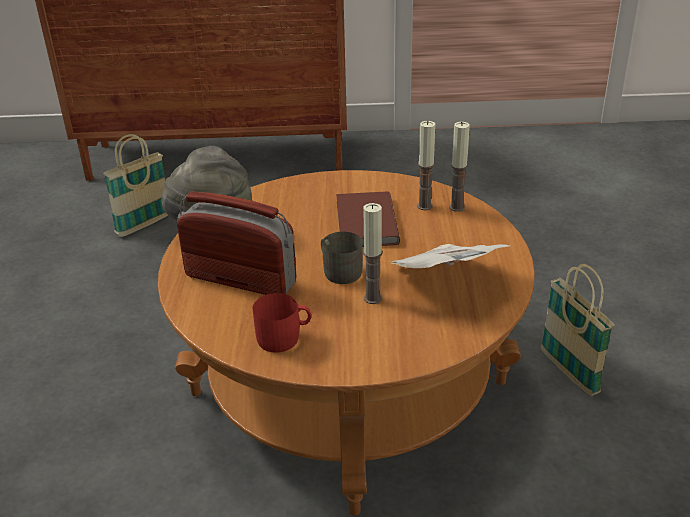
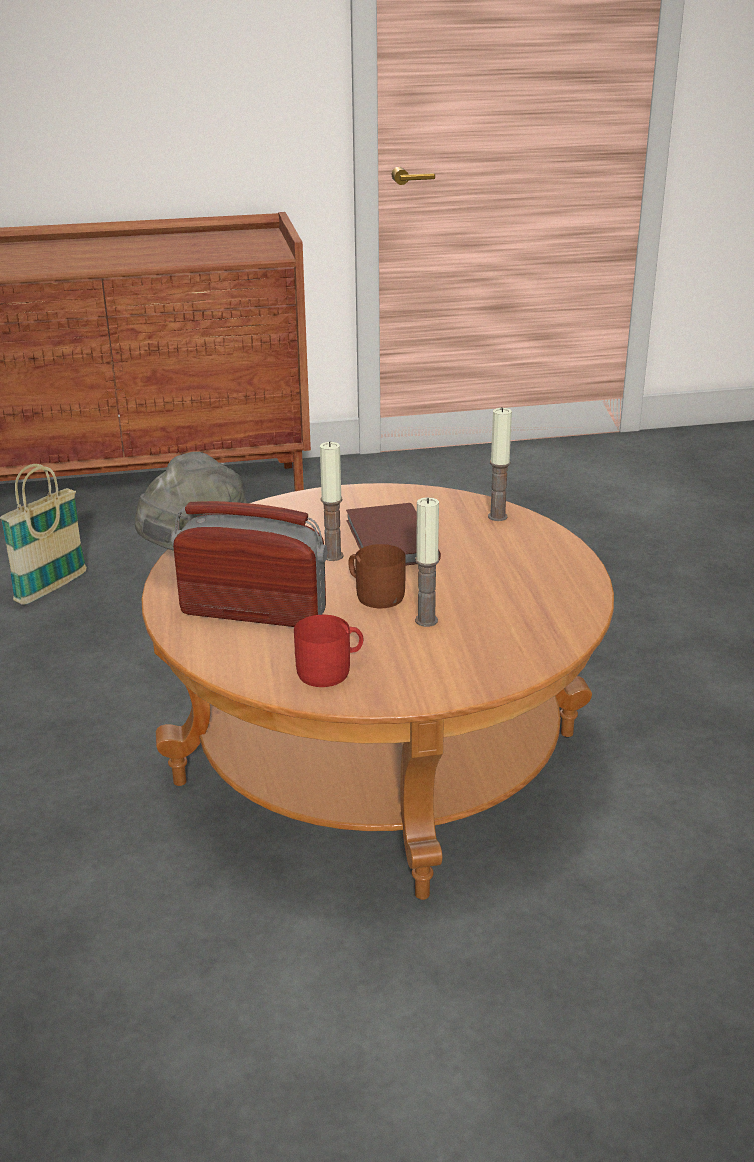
camera: 10 degrees left, 5 degrees down
(339, 270) = (375, 594): grey mug -> brown mug
(424, 206) = (457, 518): candle -> candle (333, 556)
(446, 280) = (509, 595): newspaper -> none
(568, 372) = (646, 716): basket -> none

